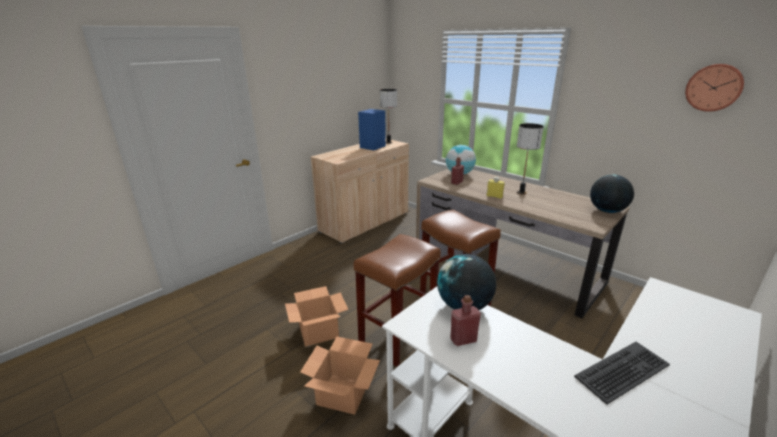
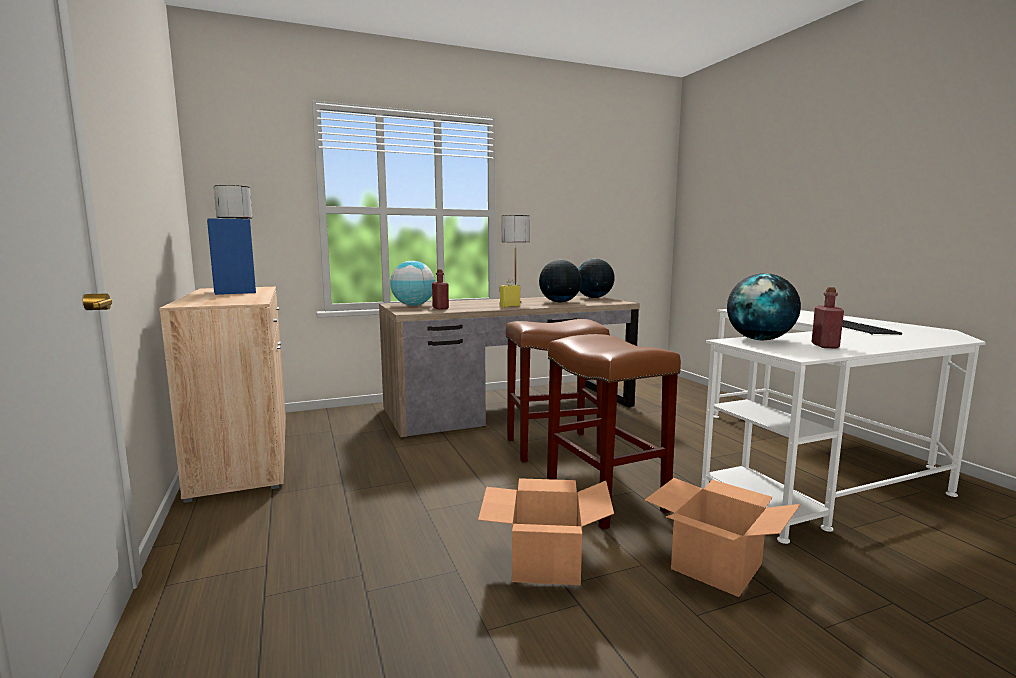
camera: 65 degrees left, 15 degrees down
(549, 205) = (559, 302): none -> globe
(714, 87) = (614, 179): wall clock -> none

